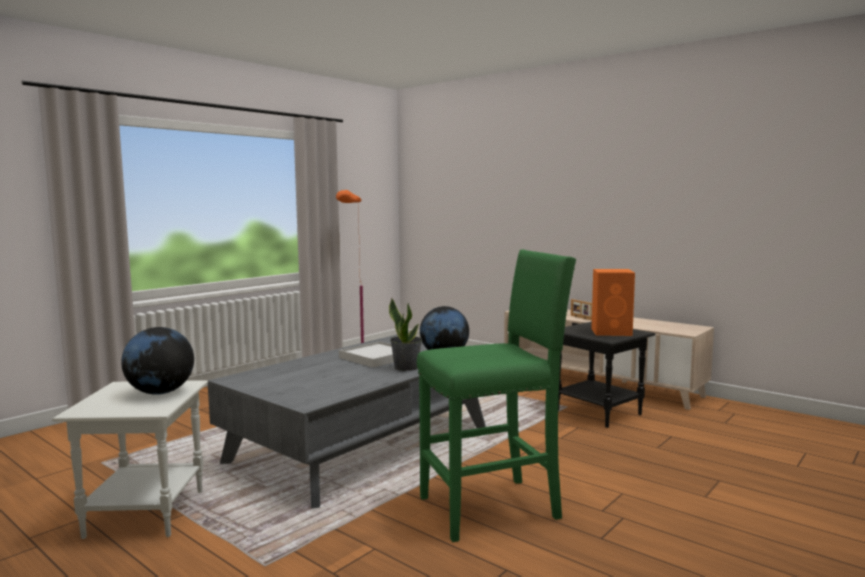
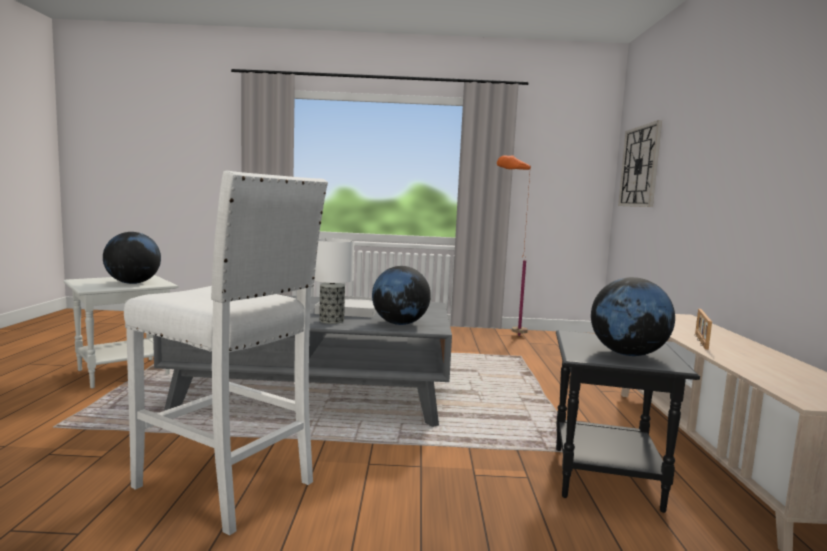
camera: 50 degrees right, 0 degrees up
(406, 367) = (331, 321): potted plant -> table lamp
(439, 197) = (640, 166): none -> wall clock
(492, 507) = (227, 486): green stool -> white stool
(612, 332) = (627, 354): orange speaker -> globe

